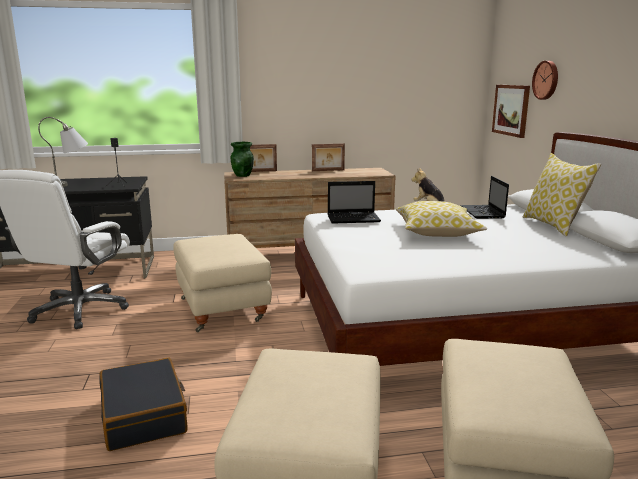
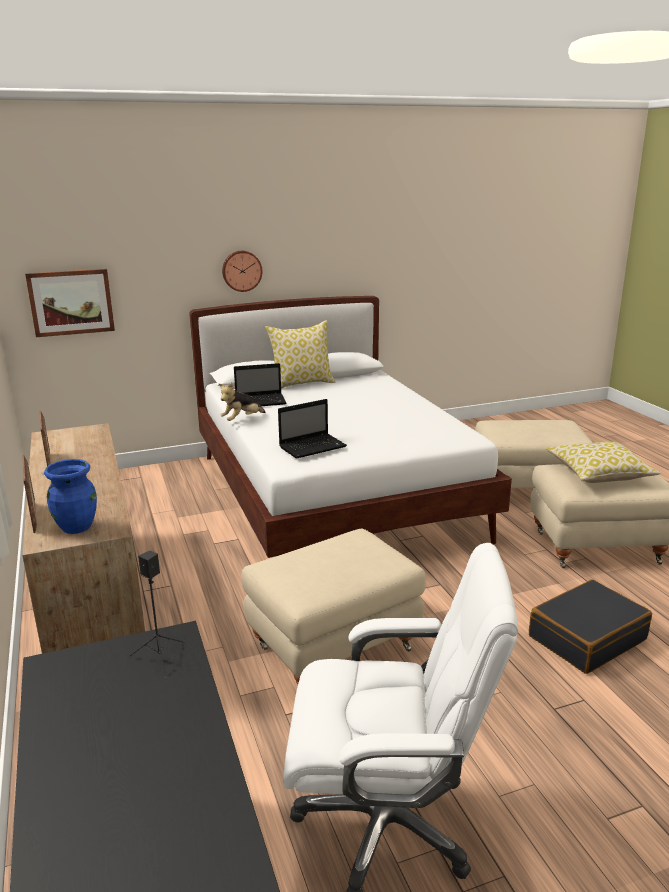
camera: 100 degrees left, 5 degrees up
(71, 184) = (132, 759): grey table lamp -> none
(243, 175) = (77, 527): green vase -> blue vase
(354, 219) = (313, 447): laptop -> laptop turned 75 degrees clockwise
(437, 232) = (342, 417): pillow -> pillow (599, 474)
(546, 80) = (140, 260): wall clock -> wall clock (241, 271)

